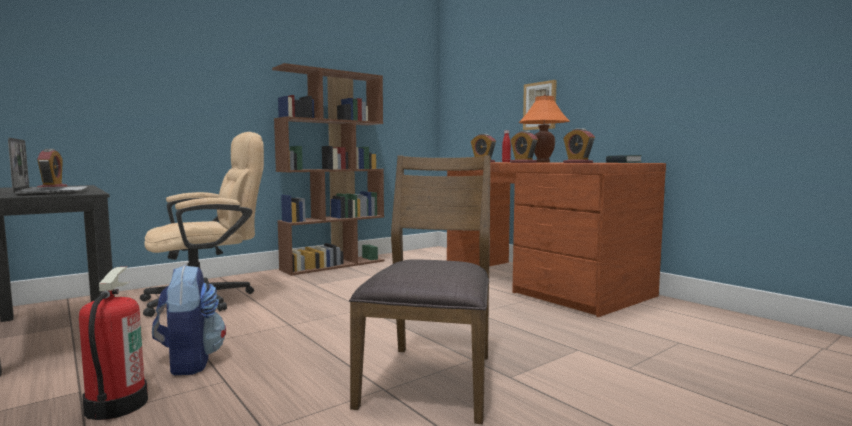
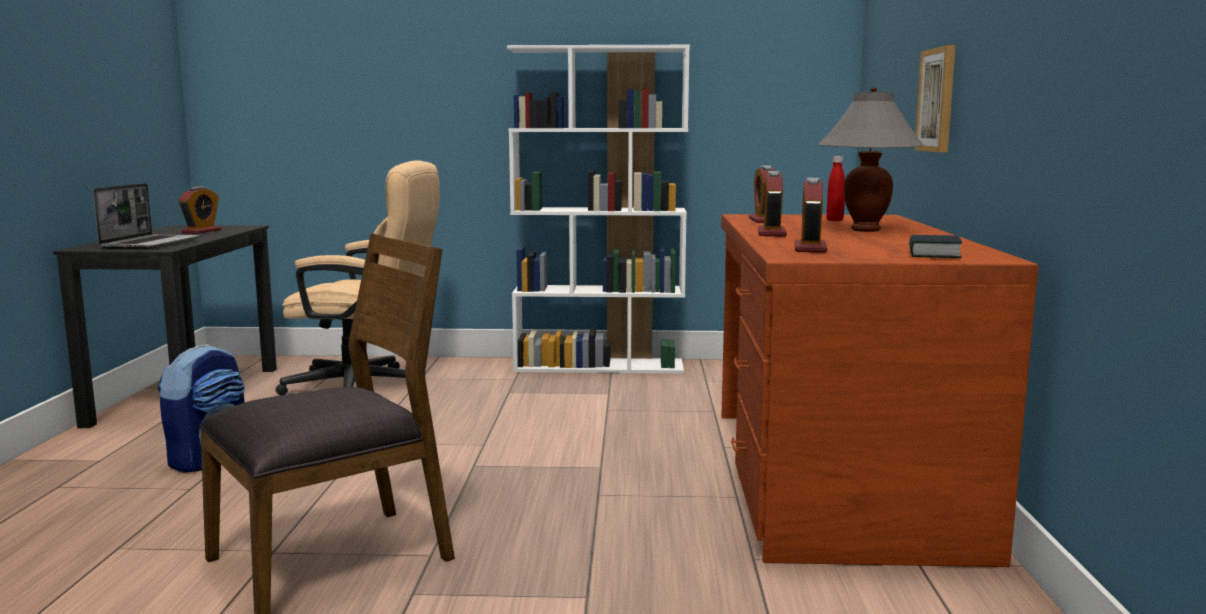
camera: 40 degrees right, 5 degrees up
(115, 405) = (92, 482): fire extinguisher -> none
(334, 265) = (600, 366): brown bookcase -> white bookcase
(542, 162) = (865, 230): orange table lamp -> grey table lamp

